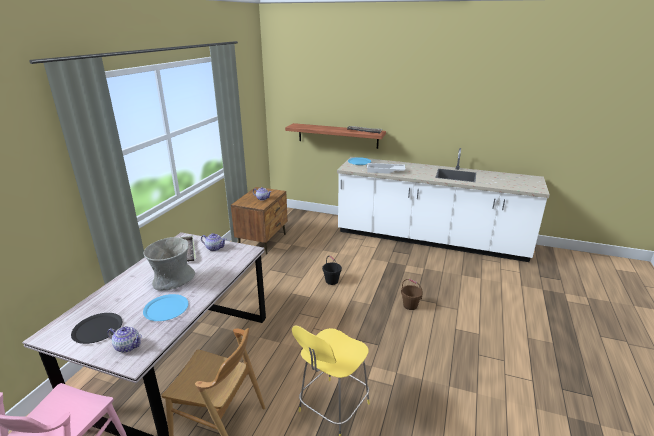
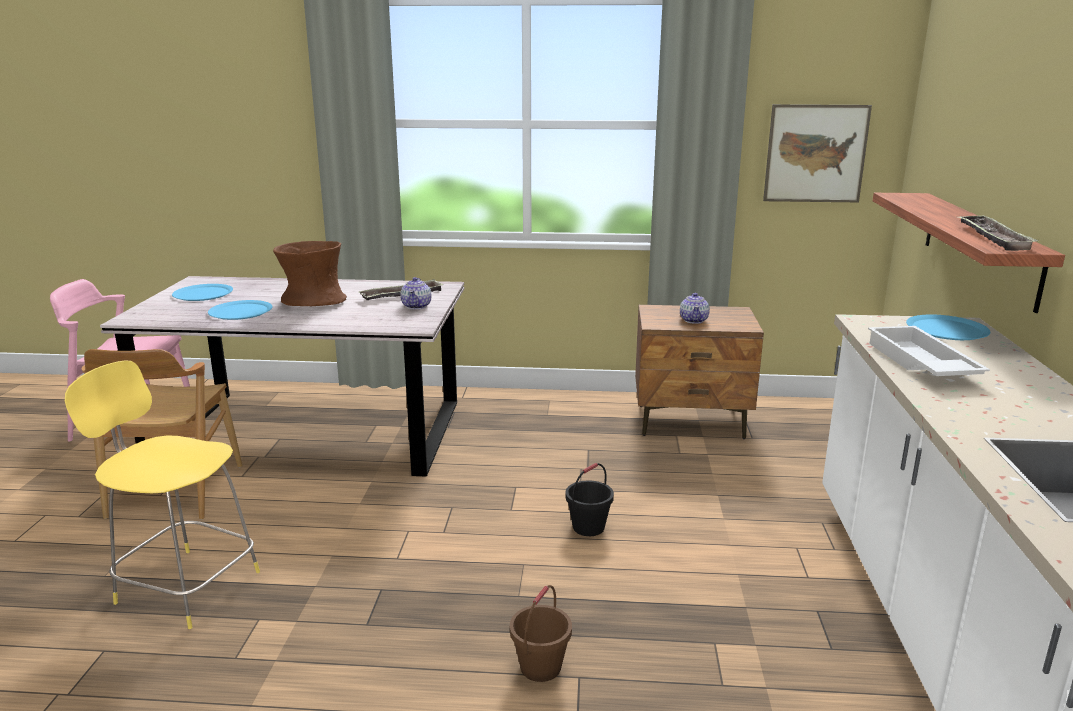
camera: 75 degrees right, 5 degrees down
(97, 329) = (203, 294): black plate -> blue plate
(127, 346) = (162, 311): teapot -> none
(173, 280) = (313, 302): grey vase -> brown vase
(249, 117) = (815, 153): none -> picture

